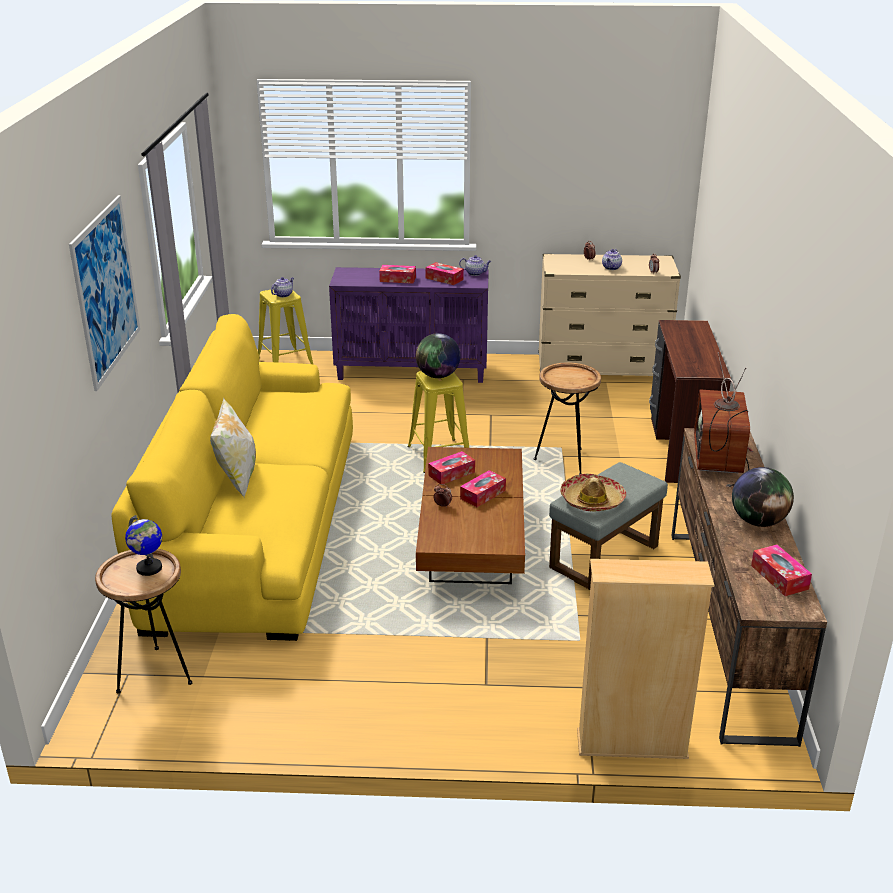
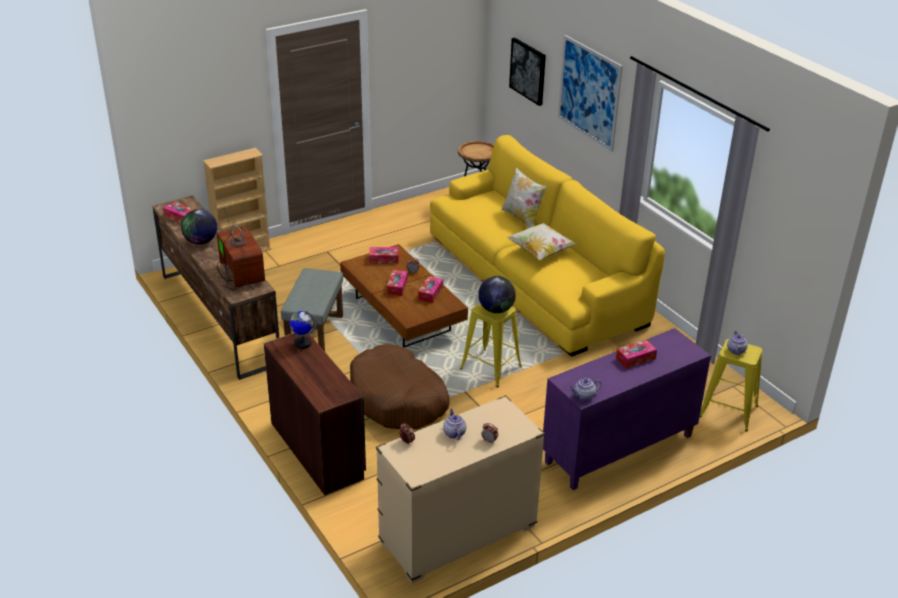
camera: 145 degrees right, 5 degrees up
(50, 390) = (528, 71): none -> picture
(149, 568) = (476, 153): globe -> globe (302, 343)
(286, 433) = (540, 252): none -> pillow
(444, 279) = (599, 376): tissue box -> tissue box (384, 259)
(565, 461) = (398, 399): brown side table -> brown dog bed
(592, 500) = (318, 280): hat -> none

